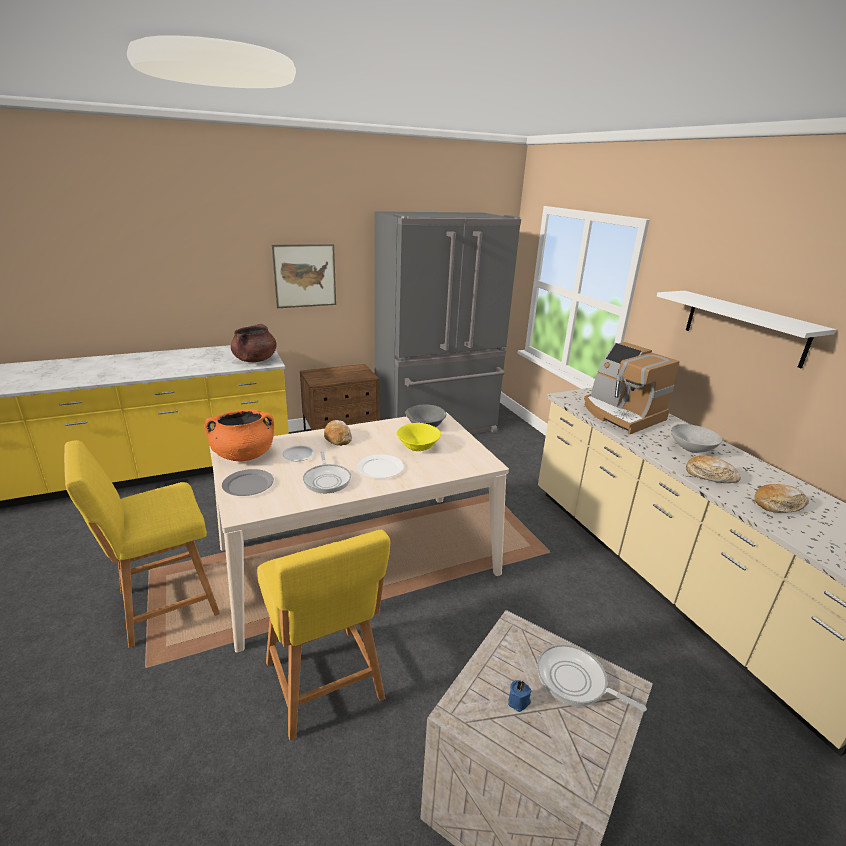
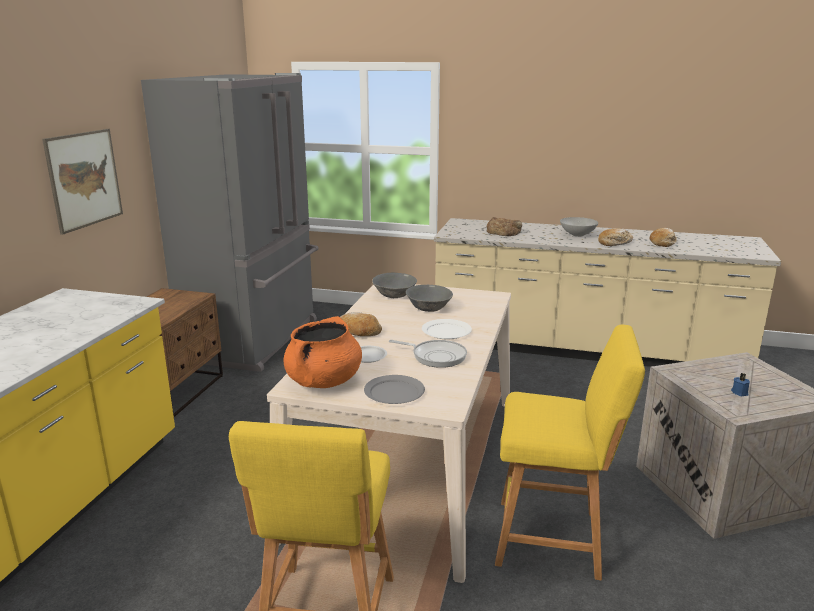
camera: 50 degrees left, 5 degrees down
(255, 360) = (109, 307): brown cooking pot -> none
(417, 446) = (428, 308): yellow bowl -> grey bowl
(575, 681) = (732, 370): frying pan -> none
(621, 414) = (503, 232): coffee machine -> bread
(744, 327) = (558, 136): white shelf -> none

